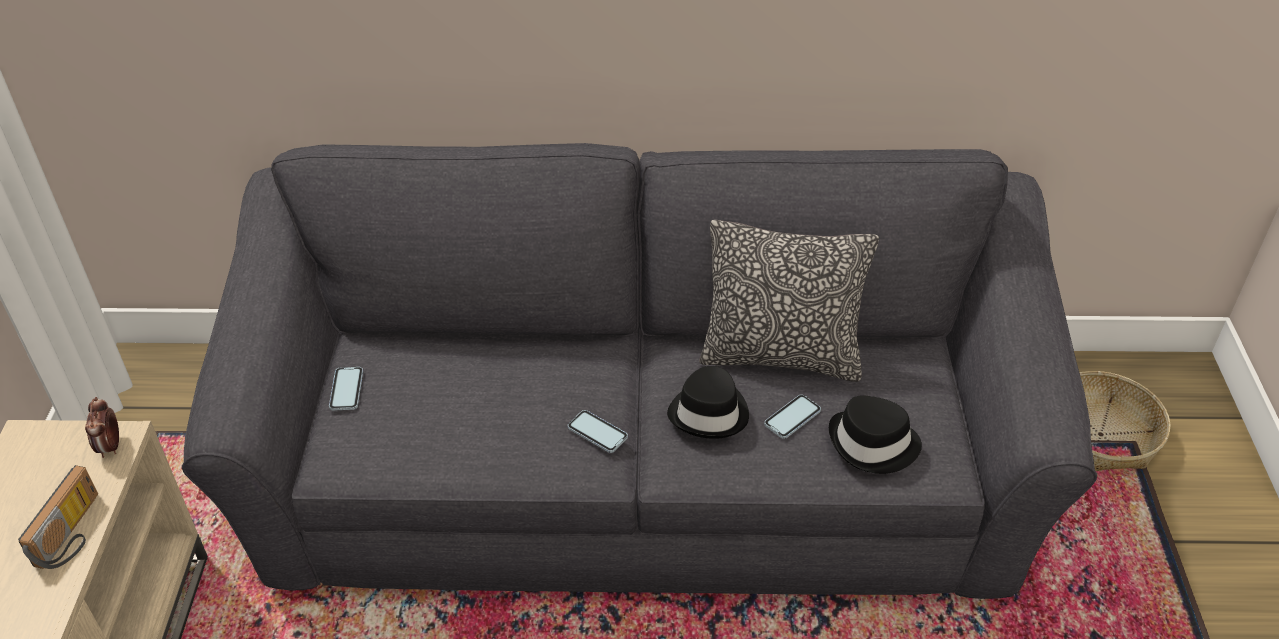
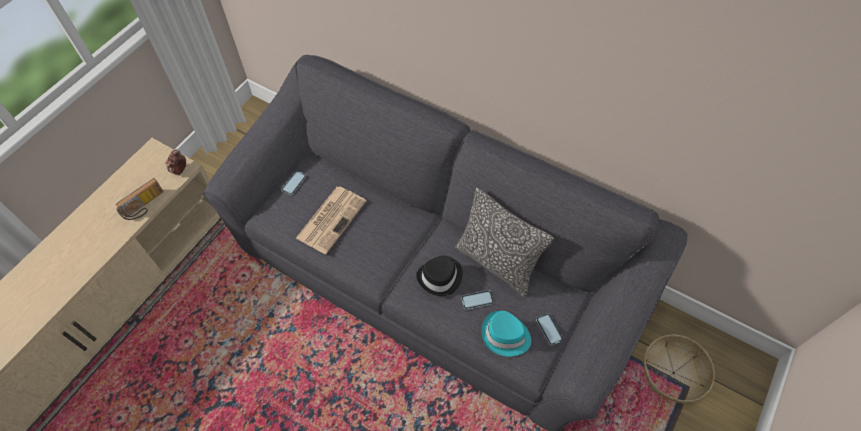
camera: 30 degrees right, 15 degrees up
(457, 411) = (332, 218): none -> newspaper
(597, 433) = (384, 261): phone -> phone (549, 329)
(873, 444) = (505, 335): black hat -> turquoise hat

